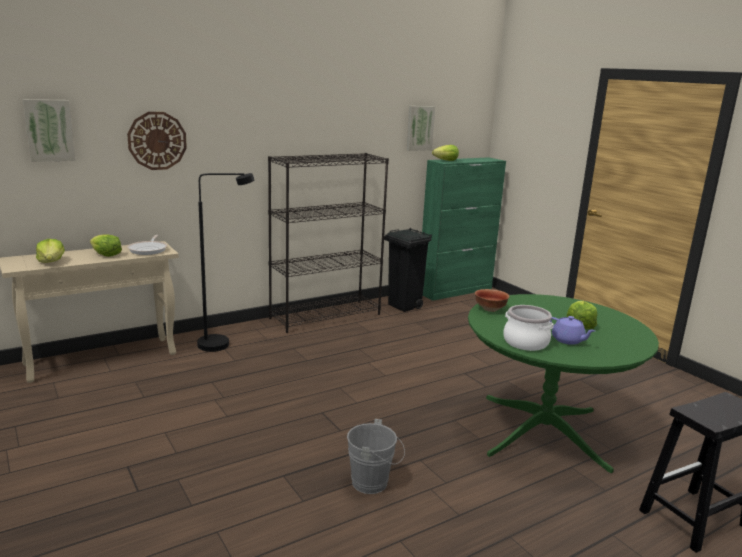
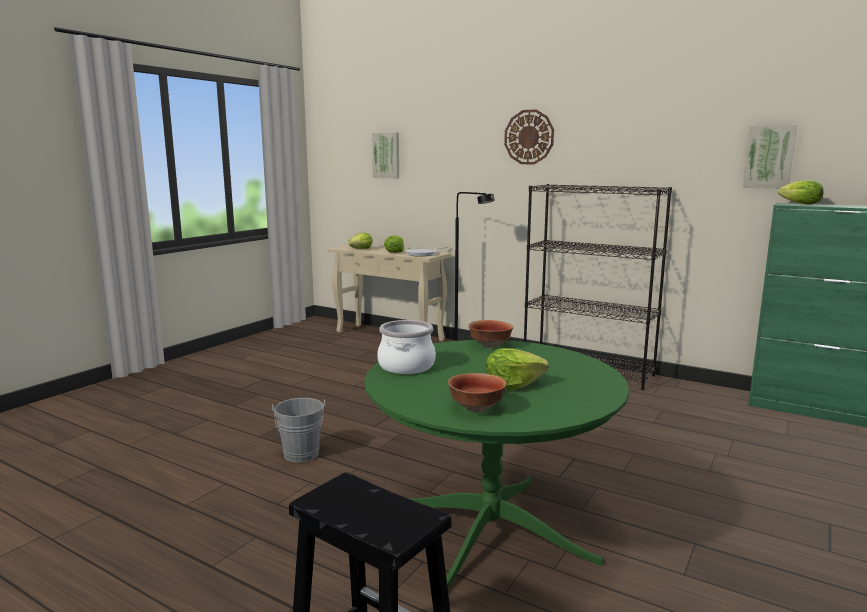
camera: 65 degrees right, 5 degrees down
(157, 141) = (453, 165): wall clock -> wall clock (529, 137)
(404, 306) = (693, 396): black trash can -> none
(568, 340) = (444, 383): purple teapot -> none
(619, 343) = (475, 408): none -> bowl

